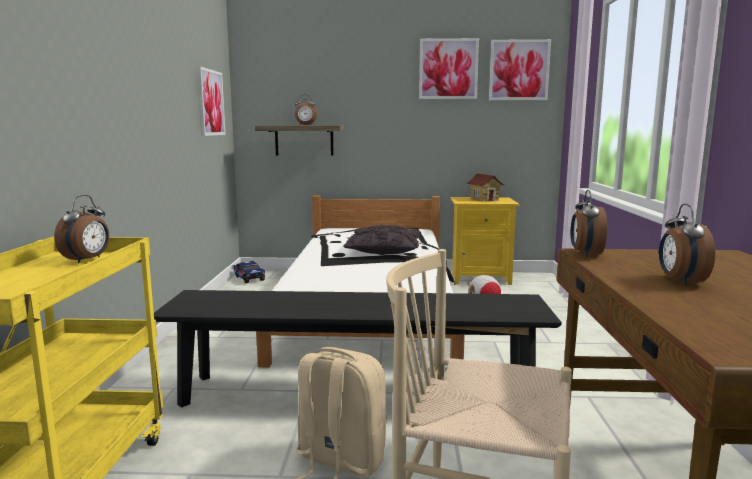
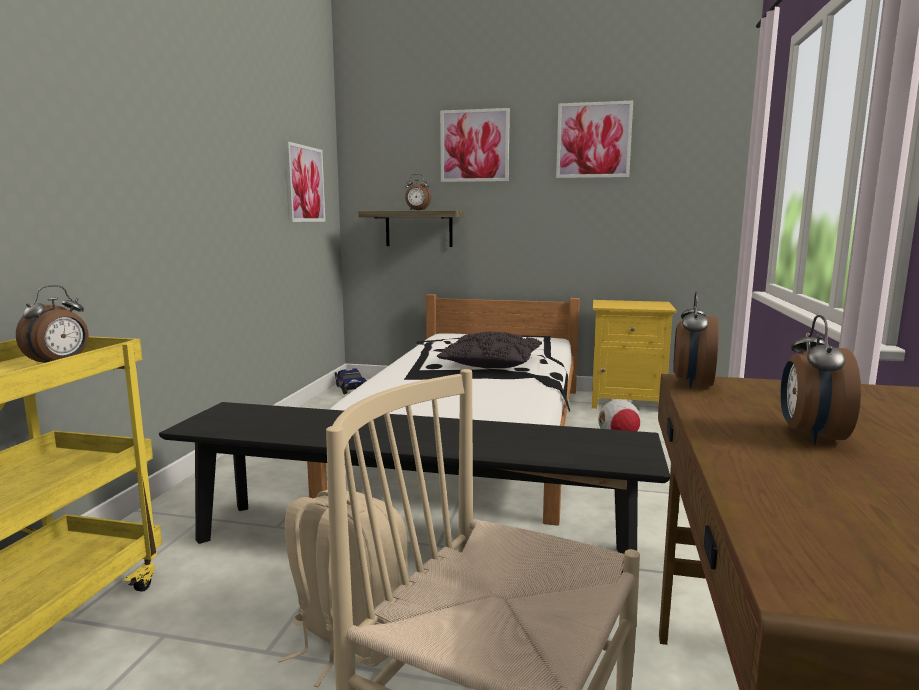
camera: 10 degrees right, 0 degrees up
(484, 200) = (634, 304): toy house -> none
(519, 70) = (685, 140): picture -> picture (474, 146)

